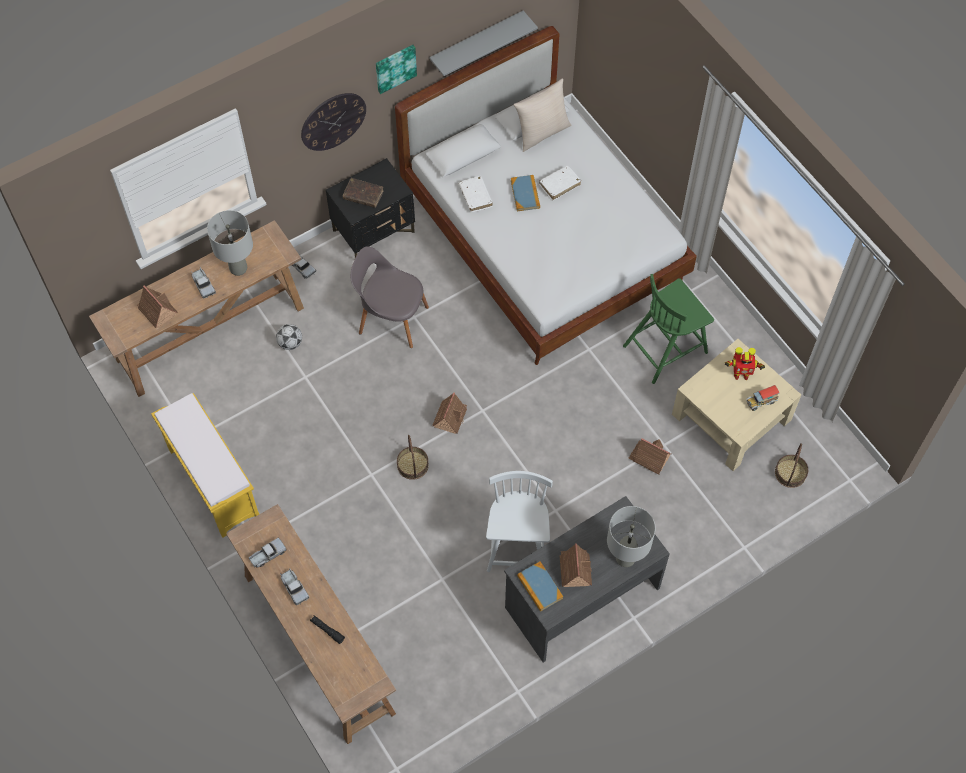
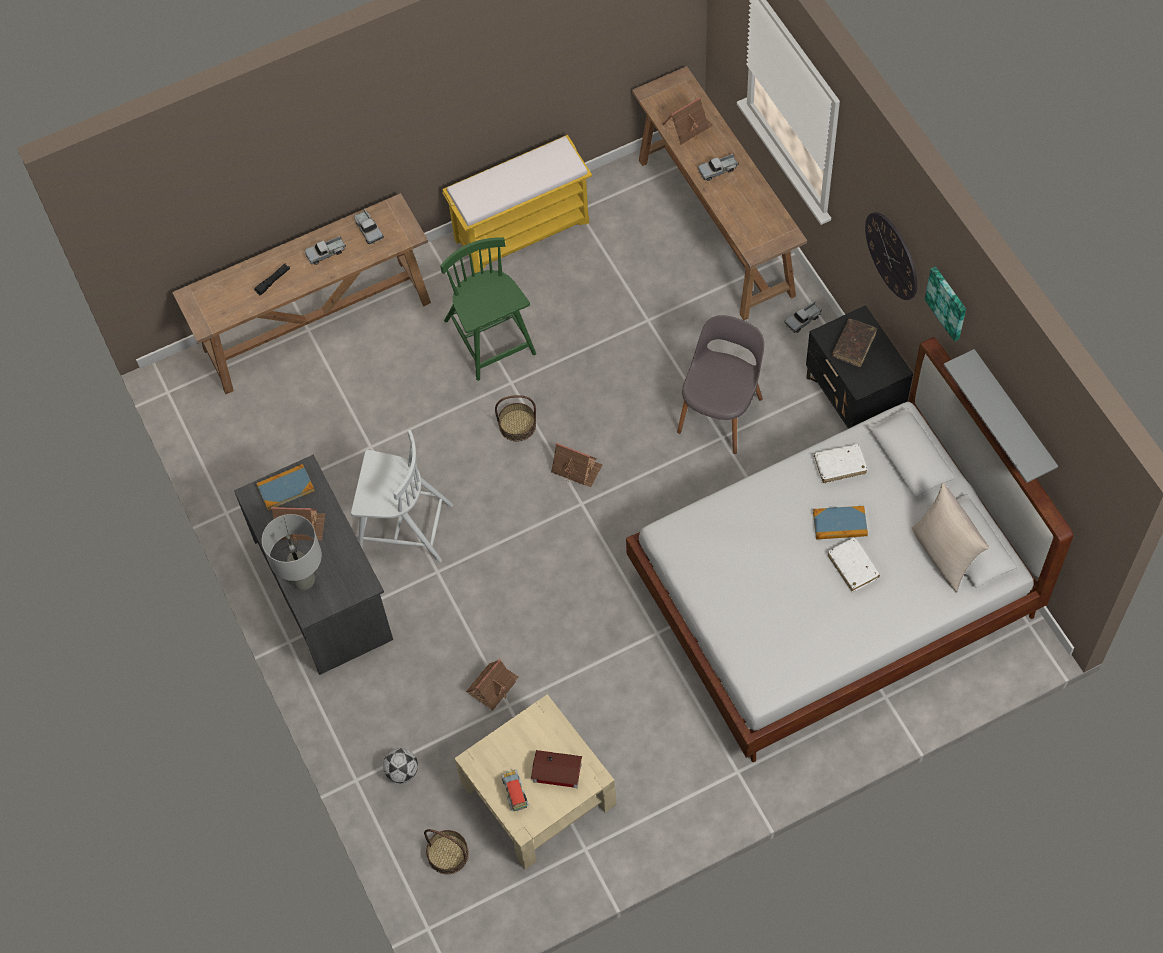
camera: 100 degrees right, 0 degrees up
(238, 268) = (739, 204): grey table lamp -> none
(290, 343) = (695, 306): football -> football (402, 771)
(666, 348) = (649, 727): green chair -> green chair (490, 339)
(740, 374) = (558, 774): toy robot -> toy house

